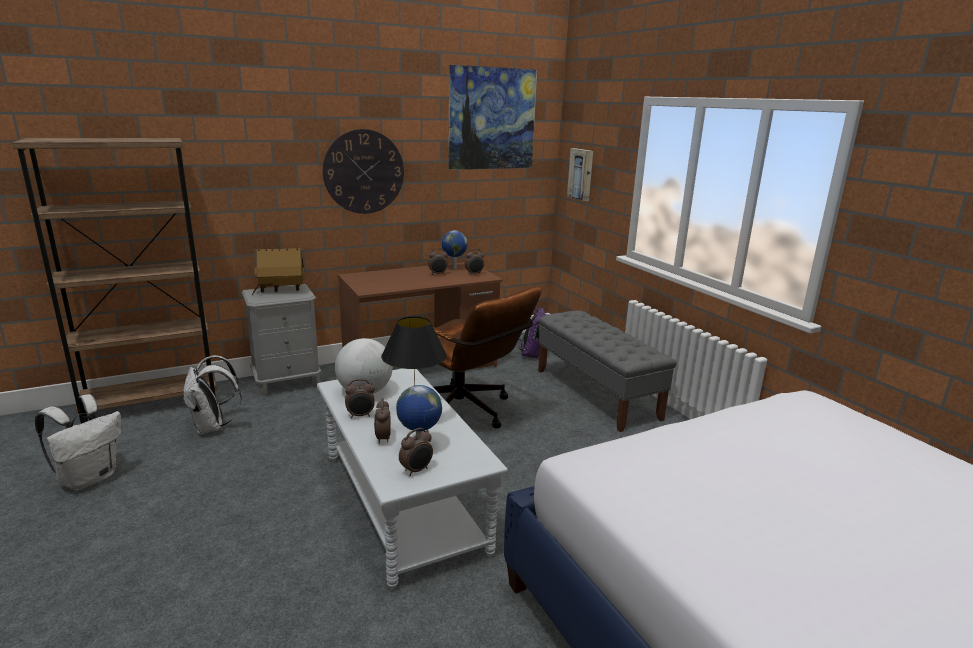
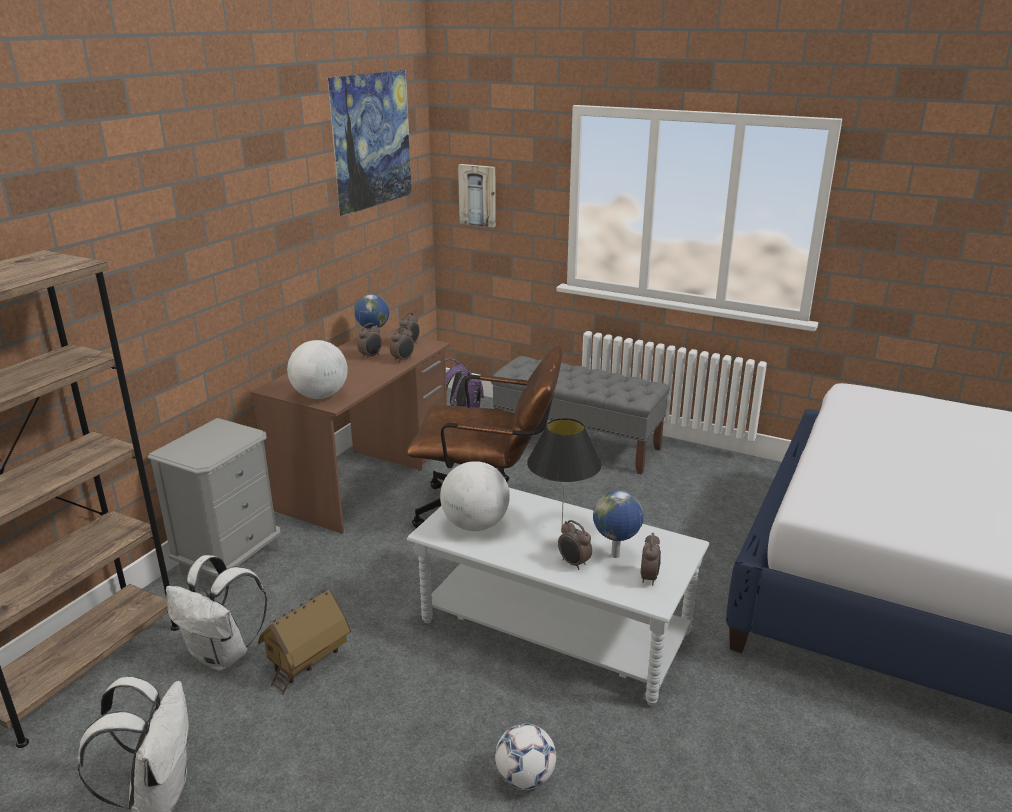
camera: 35 degrees left, 5 degrees up
(246, 582) = (525, 777): none -> football
(281, 290) = (204, 437): toy house -> toy house (307, 662)
(360, 416) = (515, 551): alarm clock -> alarm clock (403, 360)
(364, 172) = (258, 242): wall clock -> none
(367, 285) = (320, 396): none -> globe

